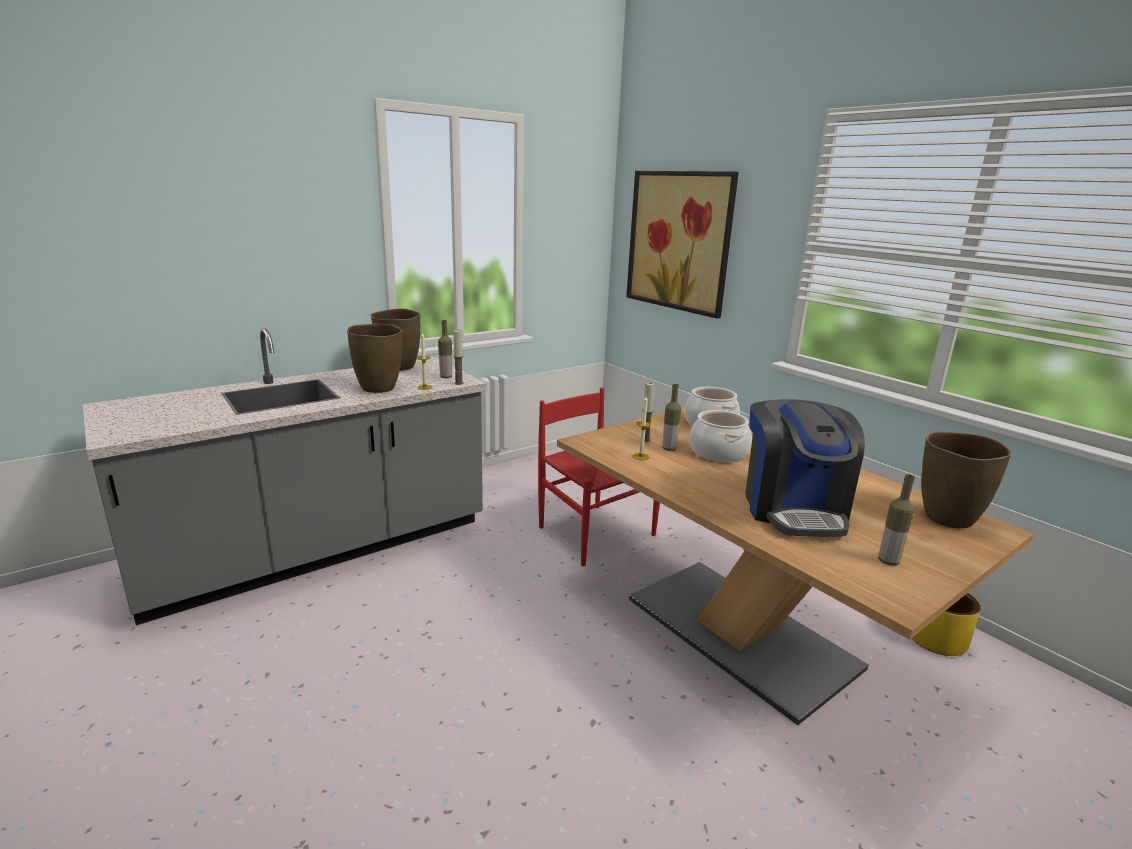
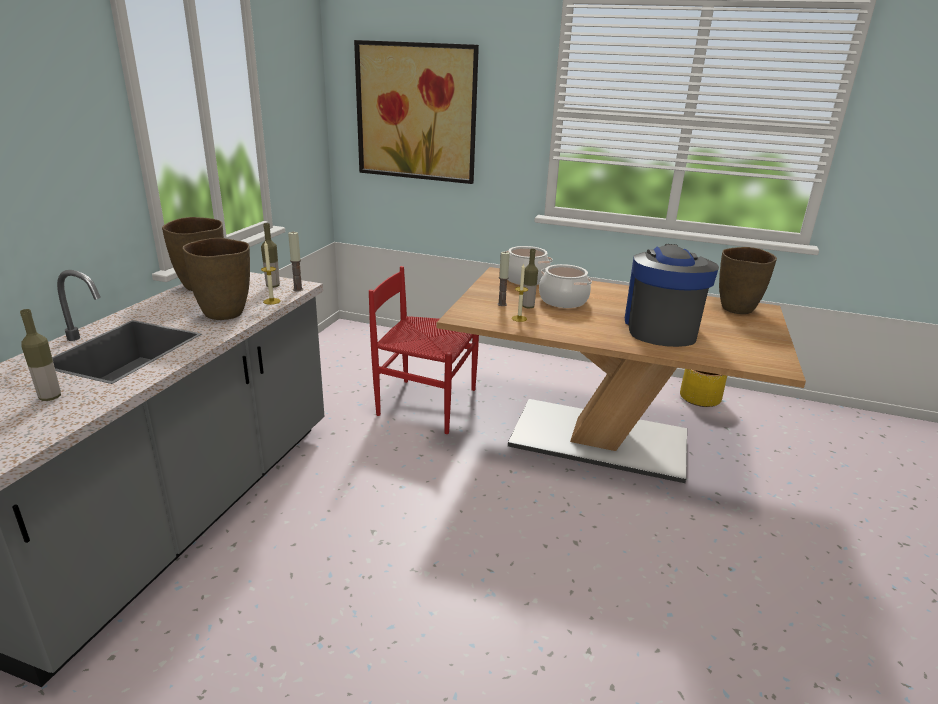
camera: 35 degrees left, 5 degrees up
(793, 509) = (660, 328): coffee machine -> coffee machine turned 135 degrees counterclockwise
(888, 561) = (746, 345): bottle -> bottle (50, 397)

